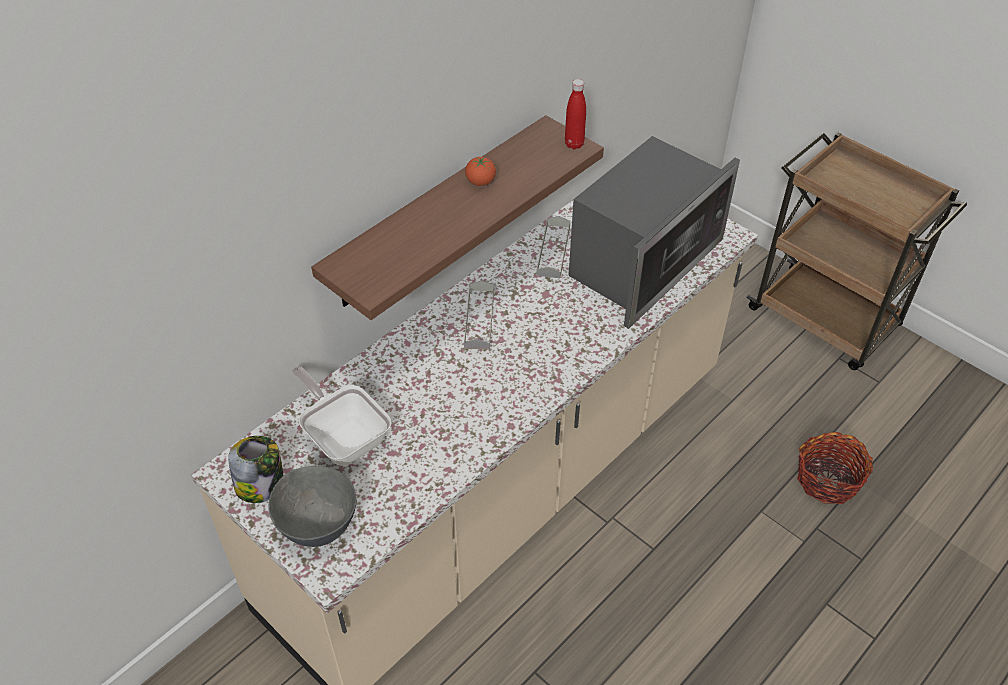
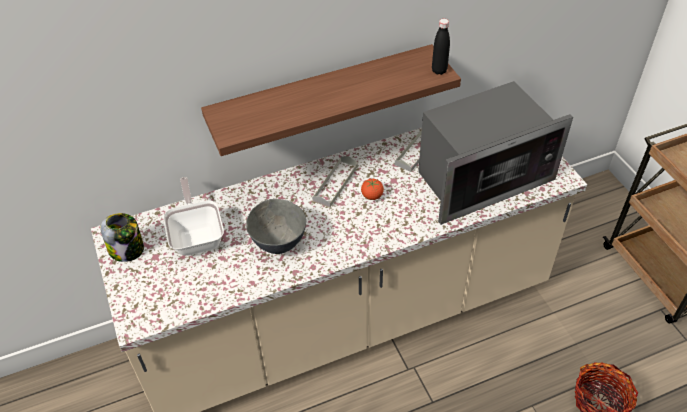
camera: 25 degrees right, 0 degrees up
(318, 529) = (145, 292): grey bowl -> grey bowl (278, 244)
(480, 182) = (352, 80): tomato -> tomato (372, 196)
(574, 144) = (439, 70): red bottle -> black bottle

